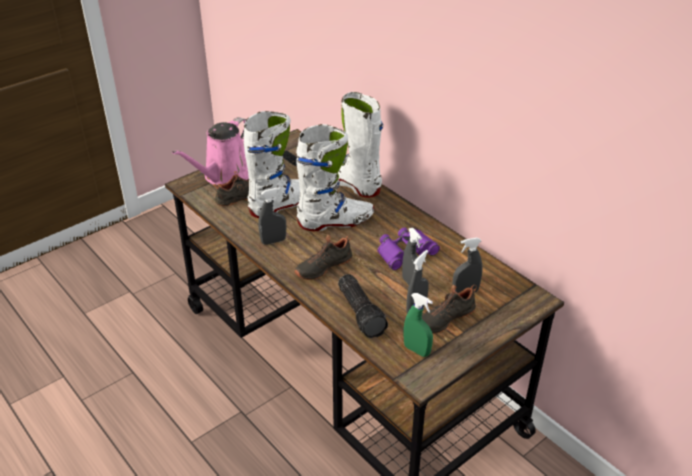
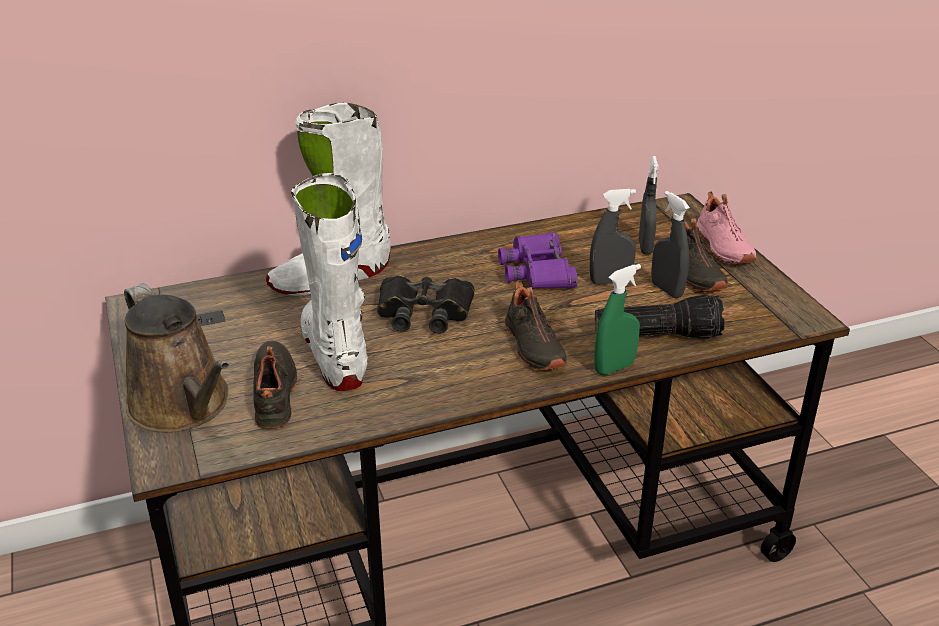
camera: 70 degrees left, 5 degrees down
(224, 176) = (183, 406): pink watering can -> brown watering can
(273, 241) = (435, 383): grey spray bottle -> none
(336, 222) = (424, 312): white boot -> black binoculars
(416, 350) = (749, 308): green spray bottle -> green spray bottle (614, 367)
(490, 328) = (722, 247): none -> pink shoe

